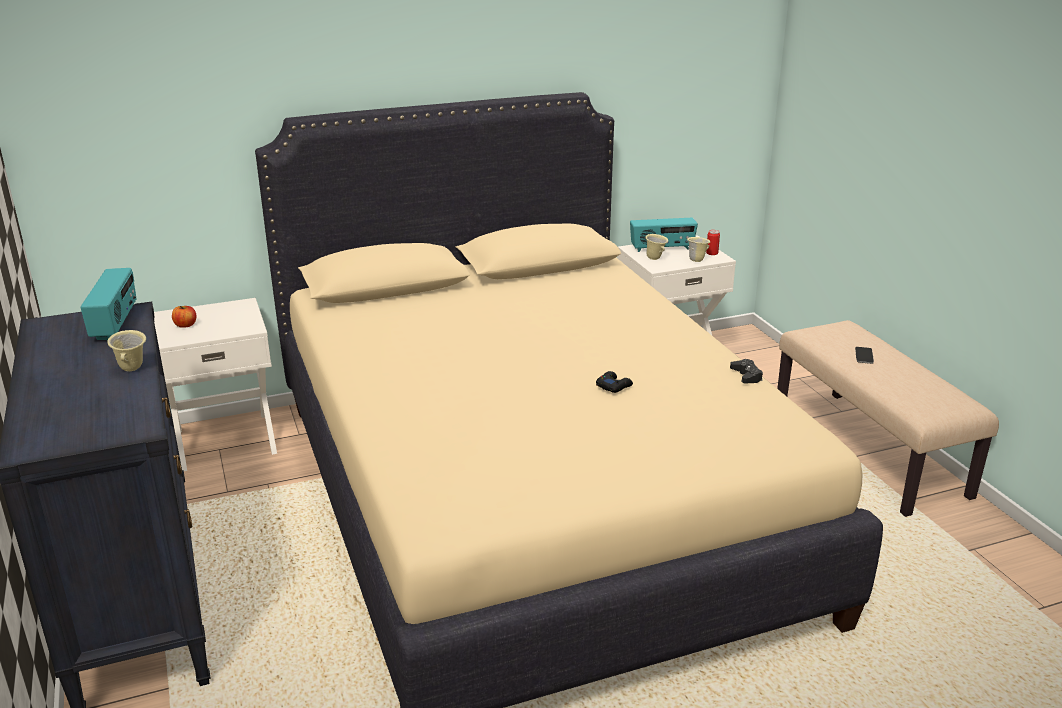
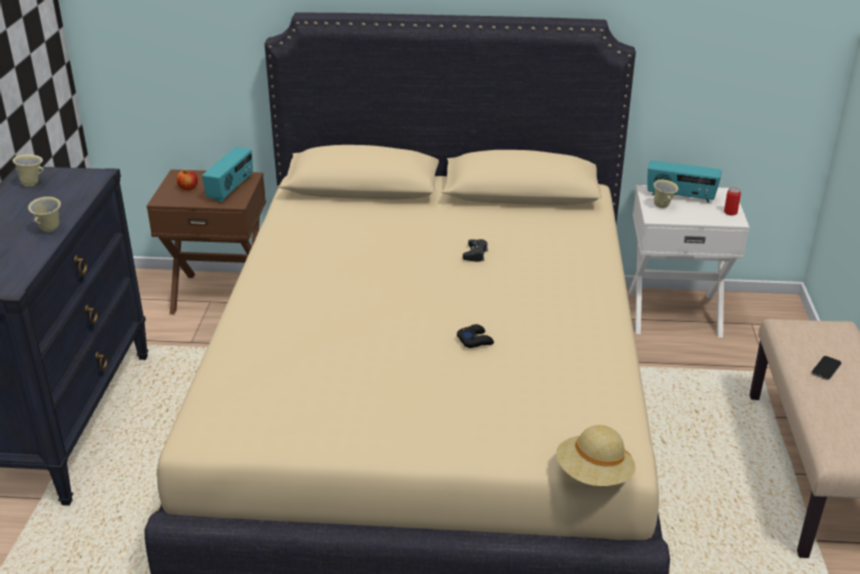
camera: 25 degrees right, 5 degrees up
(115, 324) = (75, 184): radio -> radio (231, 189)
(225, 440) = (220, 294): white nightstand -> brown nightstand
(697, 260) = (706, 217): beige mug -> beige mug (33, 184)
(746, 376) = (616, 363): black game controller -> black game controller (475, 254)
(810, 461) = (593, 475): none -> beige hat

